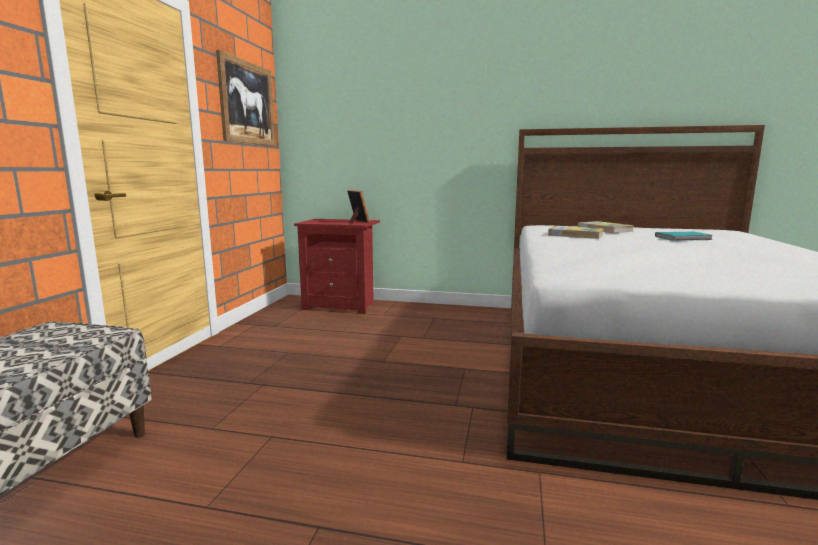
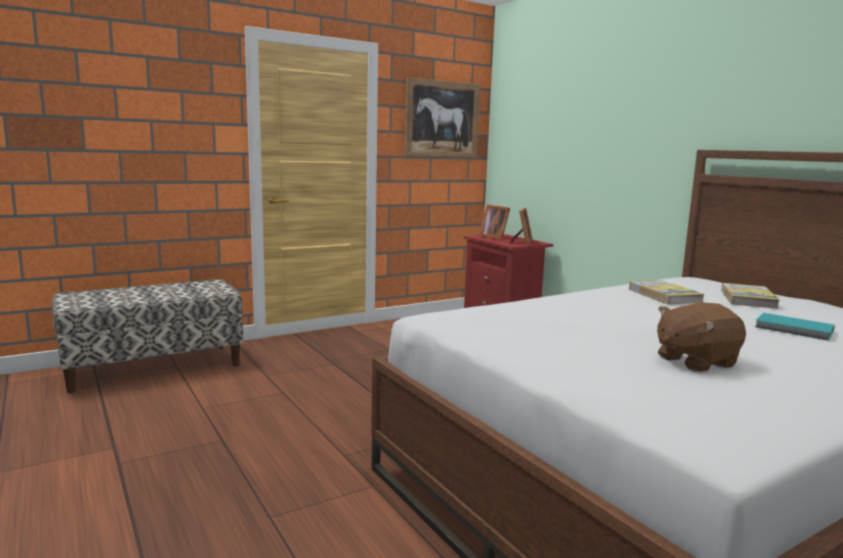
camera: 45 degrees right, 0 degrees up
(322, 221) = (494, 237): none -> picture frame
(745, 260) = (694, 361): none -> brown plush toy

